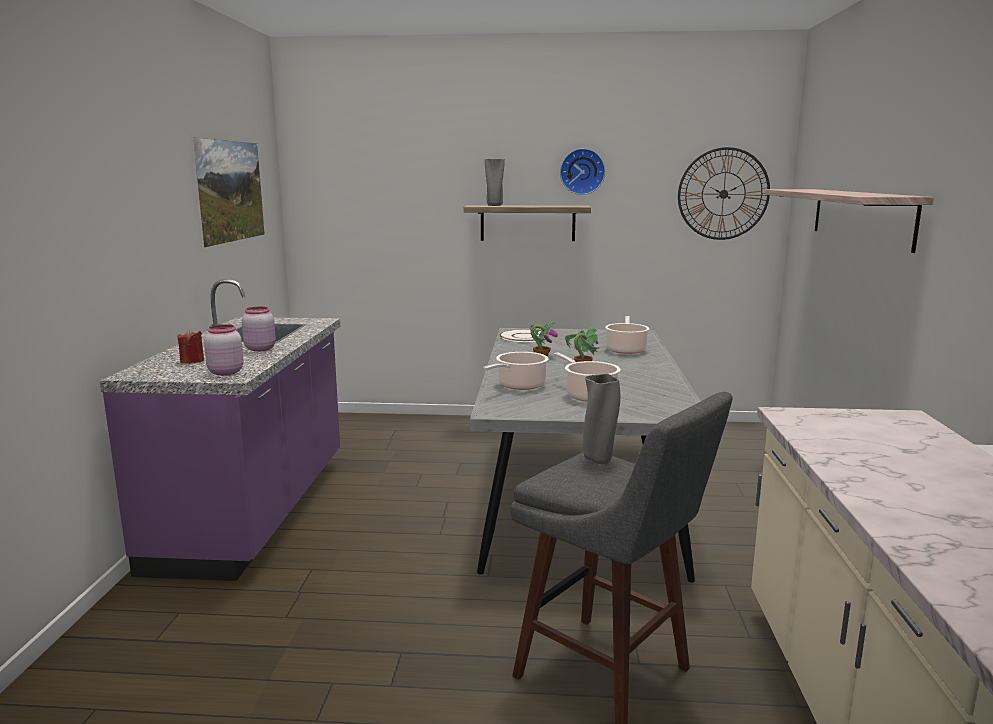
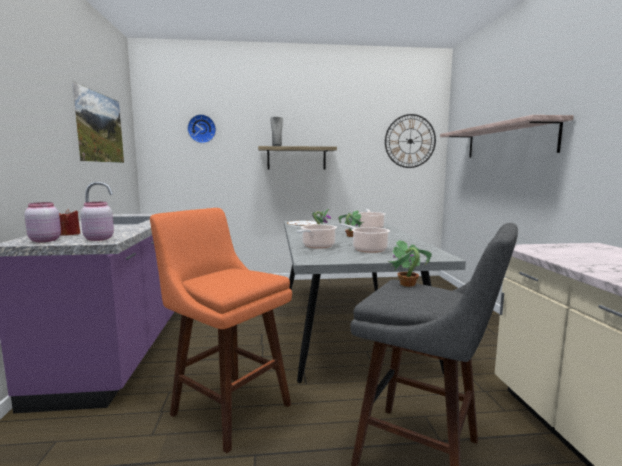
camera: 10 degrees left, 5 degrees down
(260, 349) = (125, 227): pink jar -> pink jar (45, 240)
(379, 595) = (227, 407): none -> orange stool
(582, 171) = (328, 127): wall clock -> wall clock (202, 129)
(599, 460) = (407, 284): grey vase -> potted plant

